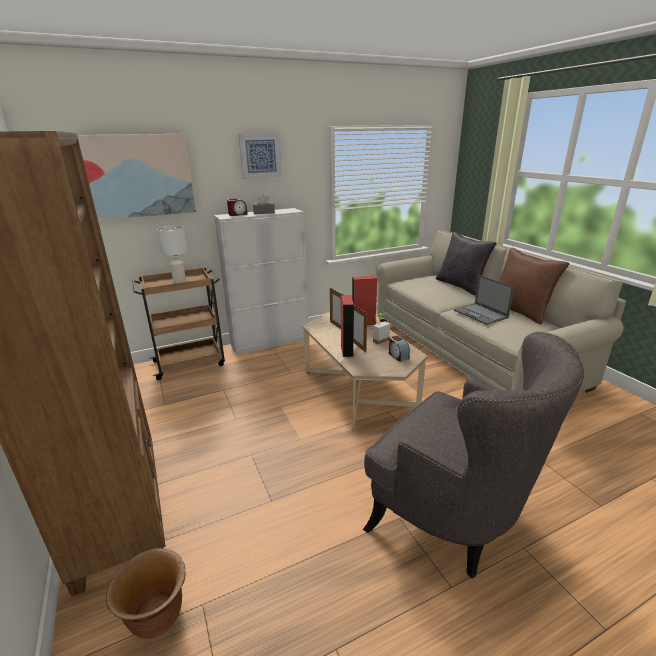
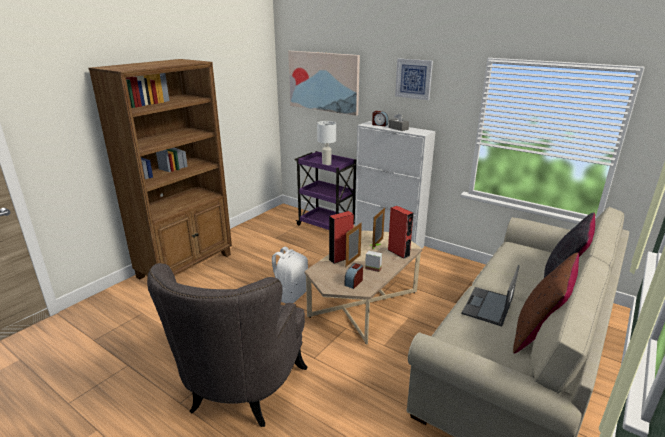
camera: 60 degrees right, 0 degrees up
(158, 617) = (132, 303): brown planter -> none
(191, 363) = (326, 226): brown cart -> purple cart
(301, 429) = (291, 294): none -> white backpack

